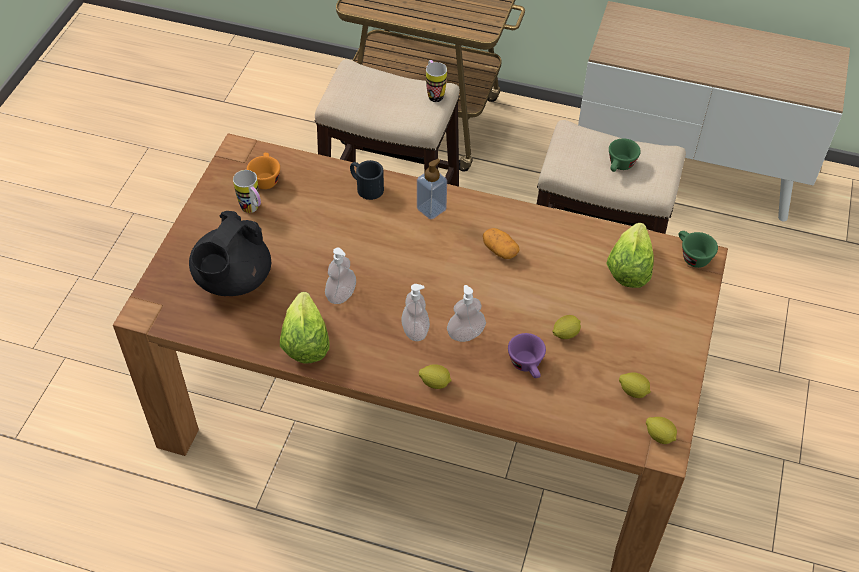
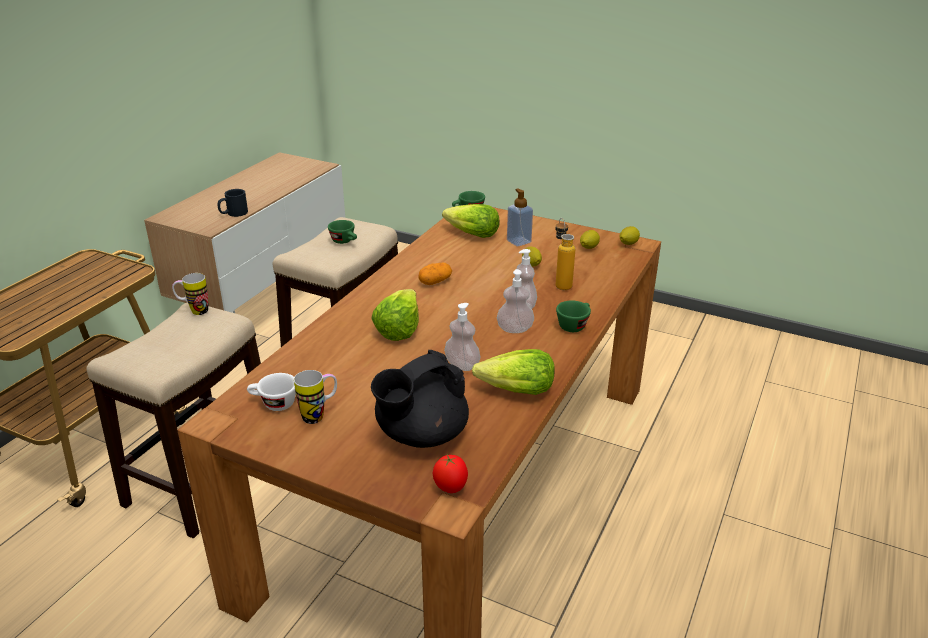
camera: 80 degrees left, 20 degrees down
(166, 309) = (450, 488): none -> tomato
(232, 280) = (420, 435): black teapot -> black teapot turned 105 degrees clockwise
(265, 178) = (273, 404): orange cup -> white cup
(366, 187) = (323, 340): black mug -> black mug (233, 213)
(397, 236) = (398, 329): none -> lettuce
(431, 209) = (371, 308): soap dispenser -> soap dispenser (519, 241)
(435, 383) = (574, 325): lemon -> green cup
(527, 366) = (561, 283): purple cup -> bottle

